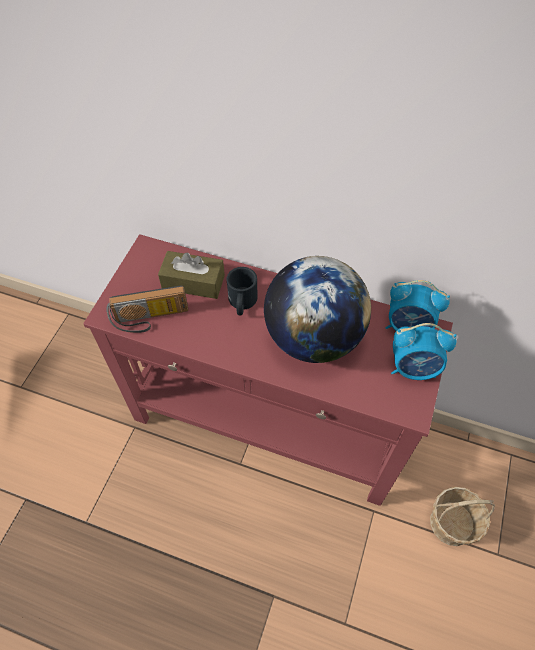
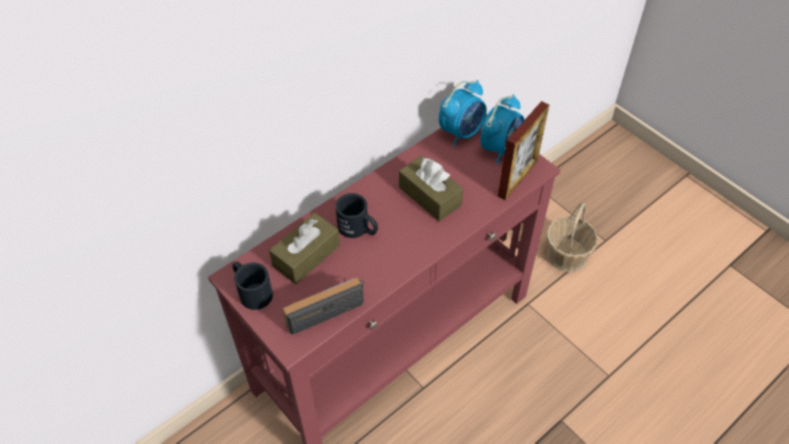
camera: 60 degrees left, 5 degrees down
(140, 266) = (251, 291): none -> black mug
(150, 319) = (325, 308): radio -> radio turned 135 degrees counterclockwise
(313, 337) = (430, 196): globe -> brown tissue box
(386, 400) = (517, 178): none -> picture frame

